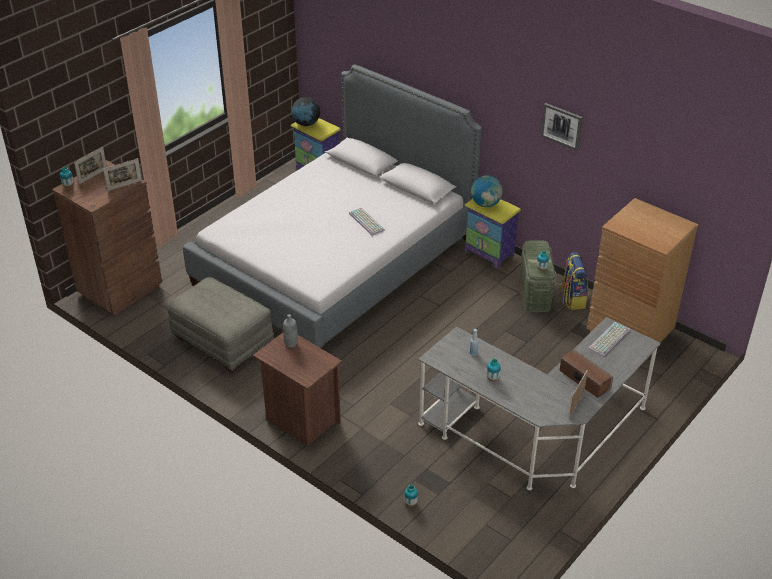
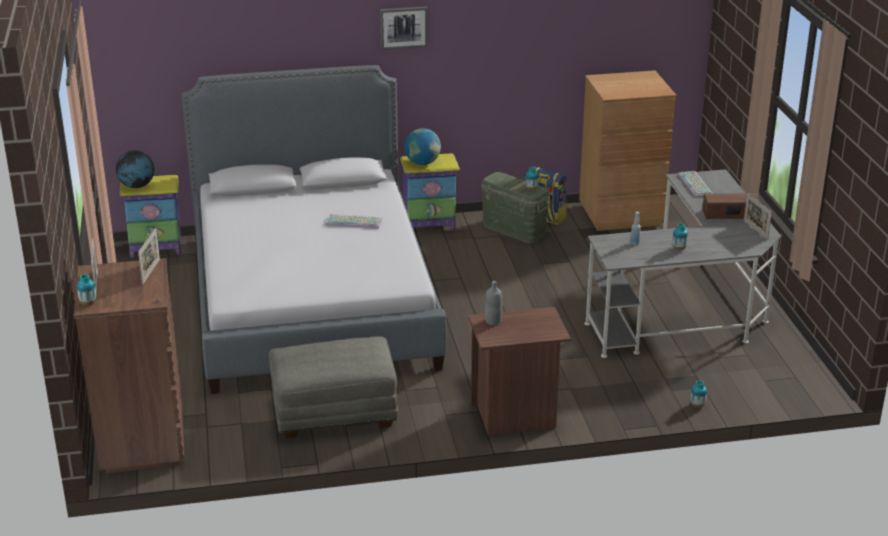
camera: 50 degrees left, 10 degrees down
(562, 126) = (490, 35): picture -> picture (403, 27)

